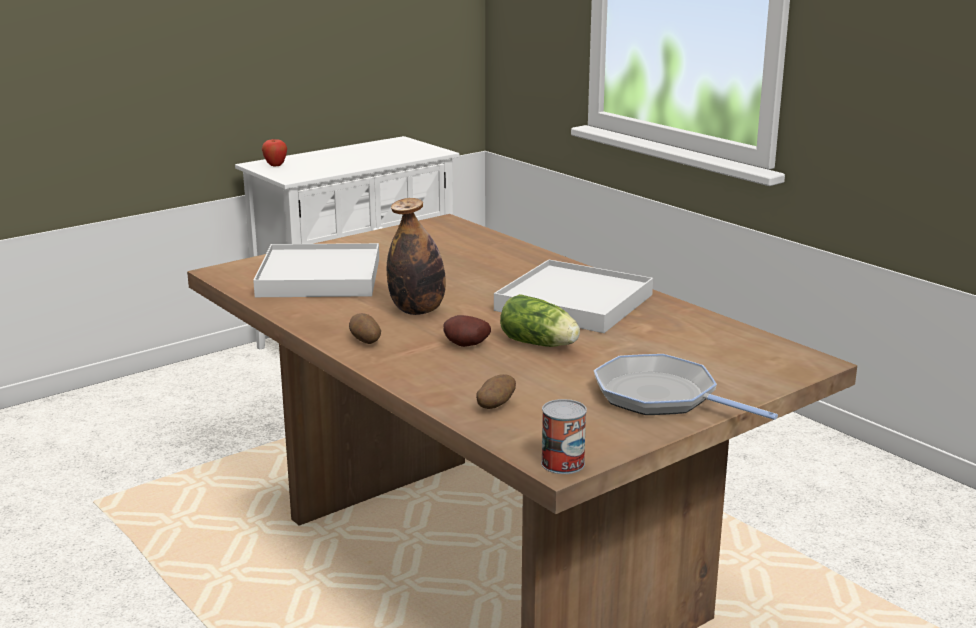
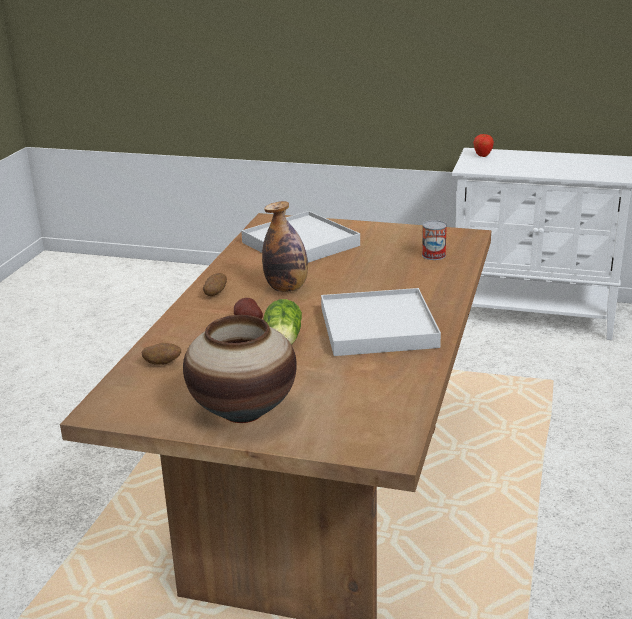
camera: 55 degrees right, 5 degrees up
(562, 463) = (99, 413): can -> can (433, 255)
(661, 397) = (242, 412): frying pan -> vase

